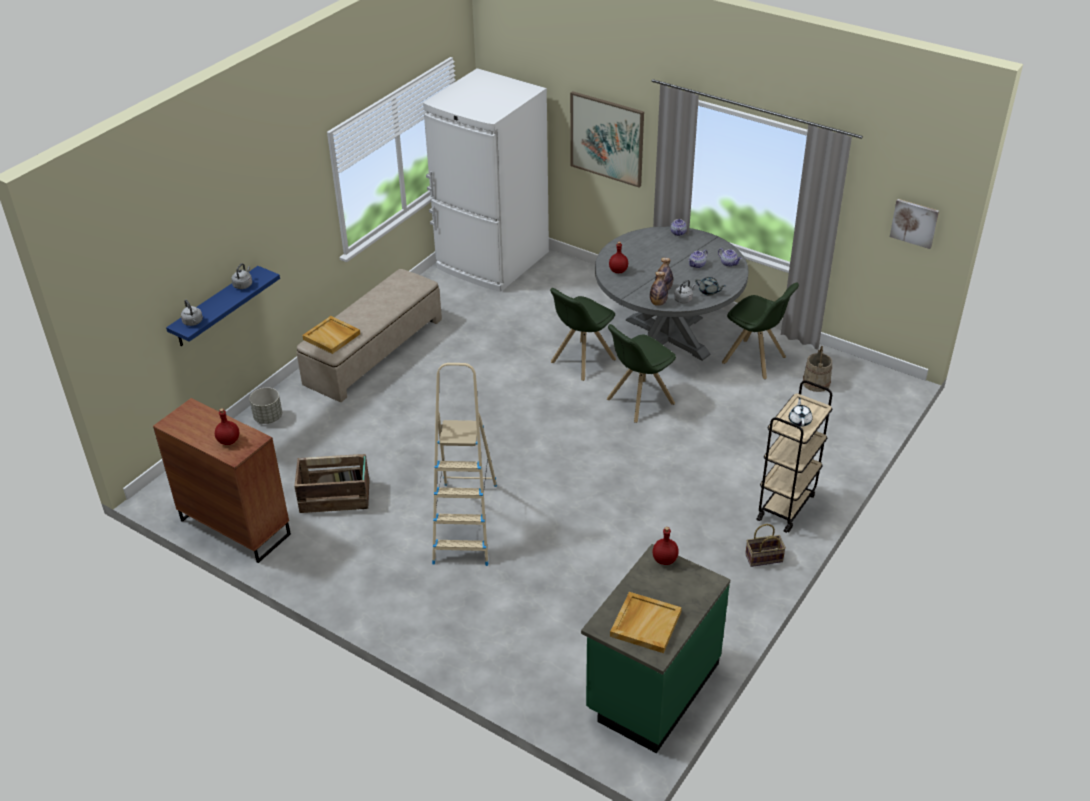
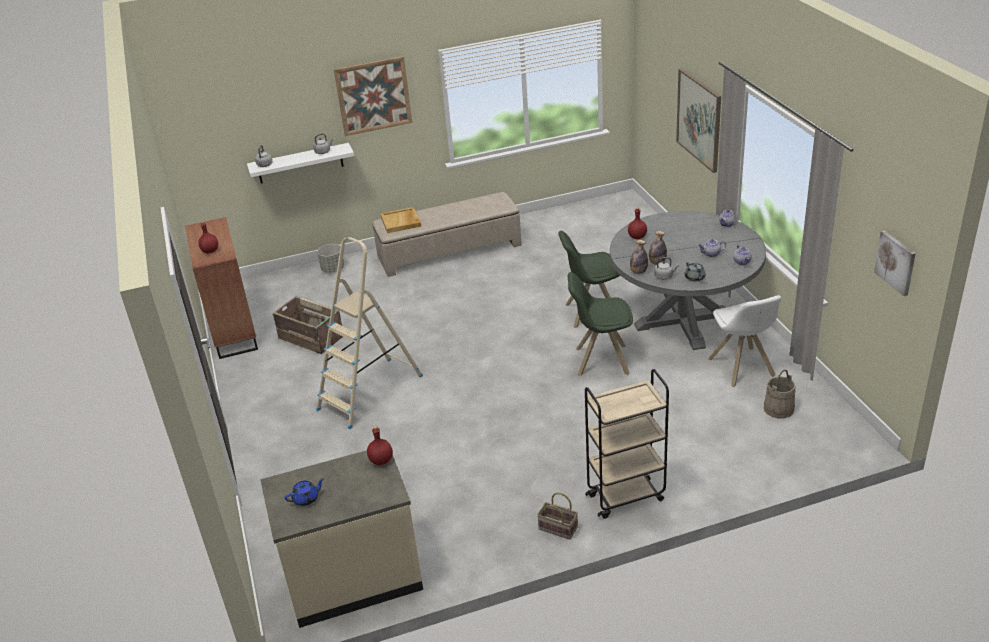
camera: 40 degrees right, 5 degrees down
(216, 307) = (300, 163): blue shelf -> white shelf
(276, 203) = (373, 96): none -> picture
(491, 260) = (608, 215): white fridge -> none
(645, 623) = (306, 499): beige tray -> blue teapot
(651, 688) = (353, 578): green counter -> beige counter
(754, 360) = (742, 367): green chair -> white chair
(799, 420) = (623, 404): white teapot -> none

